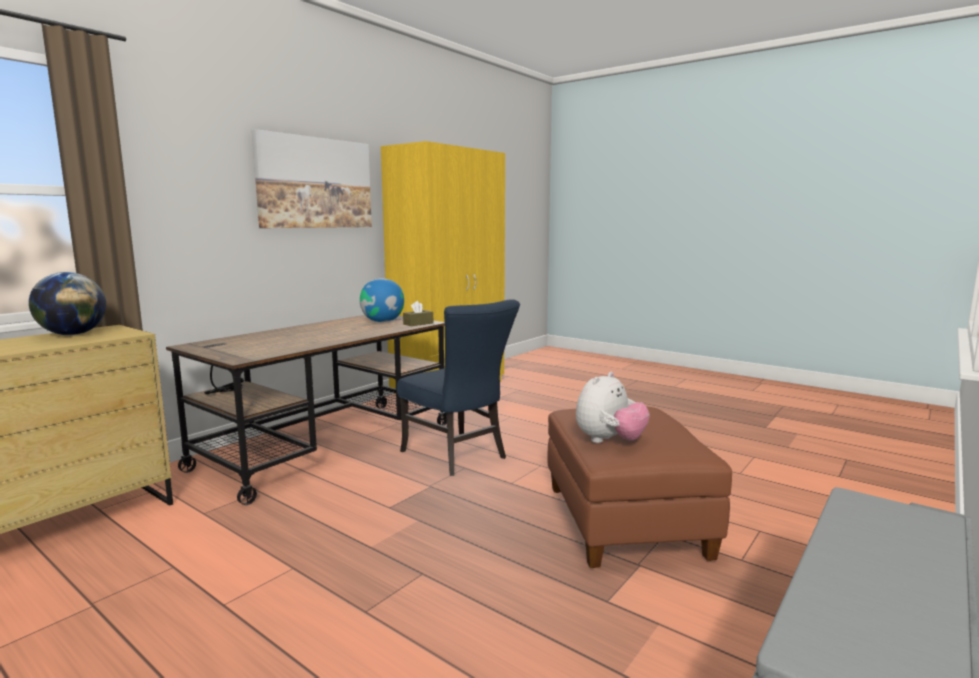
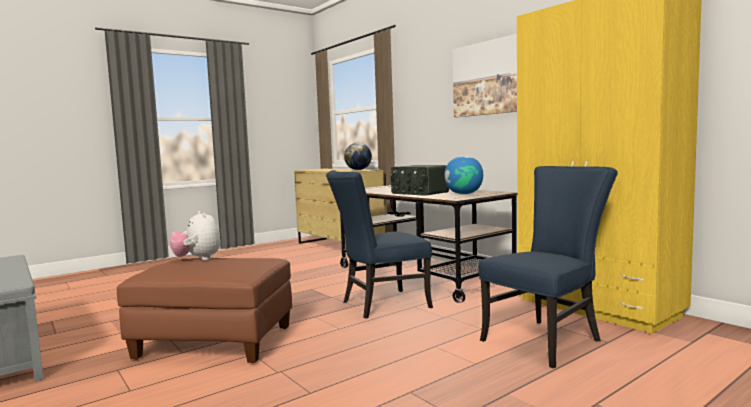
camera: 105 degrees right, 5 degrees down
(353, 332) = (419, 193): none -> radio
(418, 323) = (449, 197): brown tissue box -> none
(524, 401) = (546, 339): none -> blue chair

